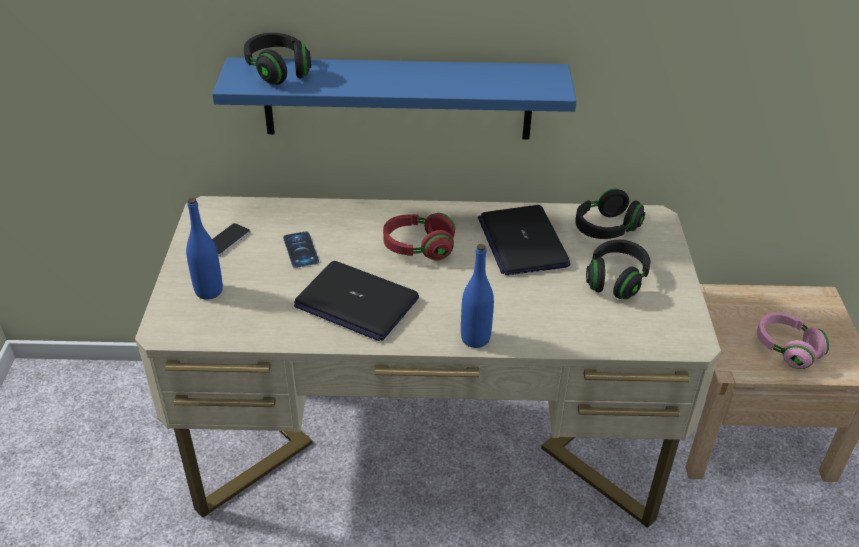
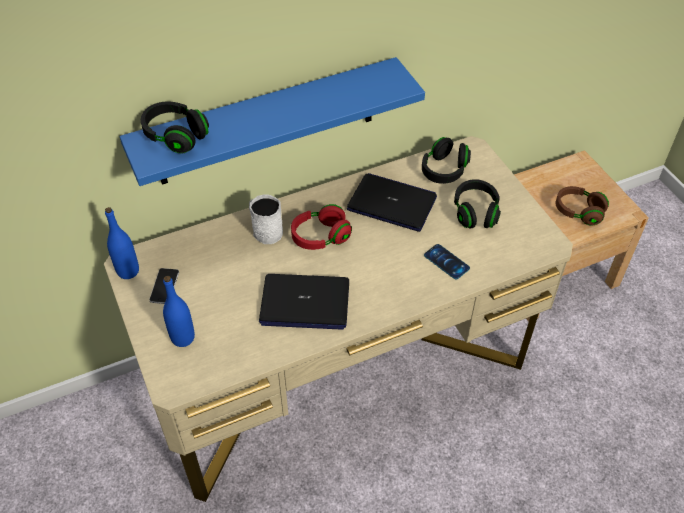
camera: 25 degrees left, 10 degrees up
(300, 250) = (231, 272): phone -> phone (446, 262)
(364, 224) = (265, 230): none -> white mug
(475, 338) = (409, 299): blue bottle -> blue bottle (128, 271)
(522, 241) = (392, 203): laptop -> laptop turned 150 degrees clockwise
(786, 349) = (578, 212): pink headphones -> brown headphones

